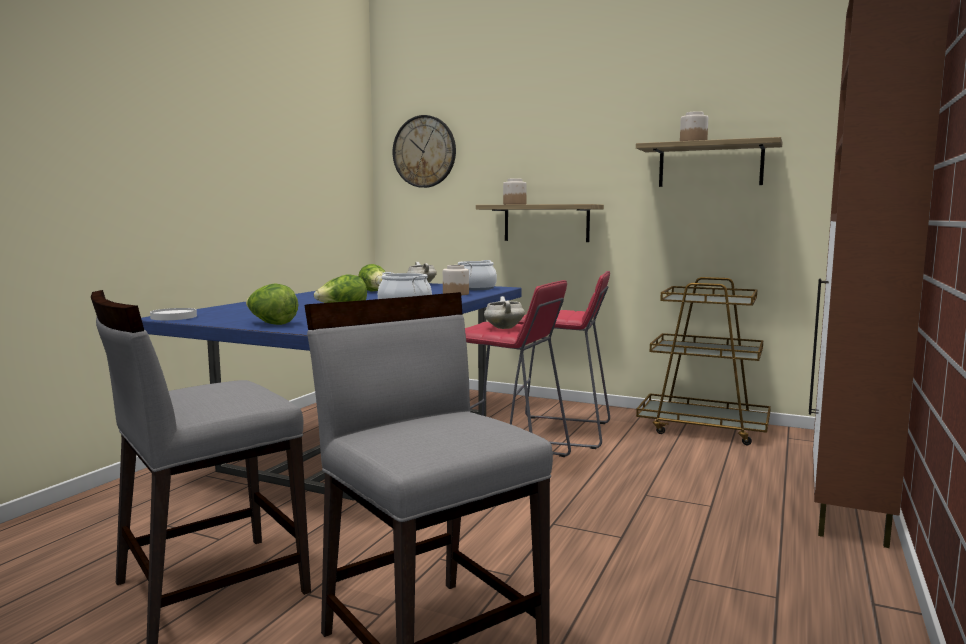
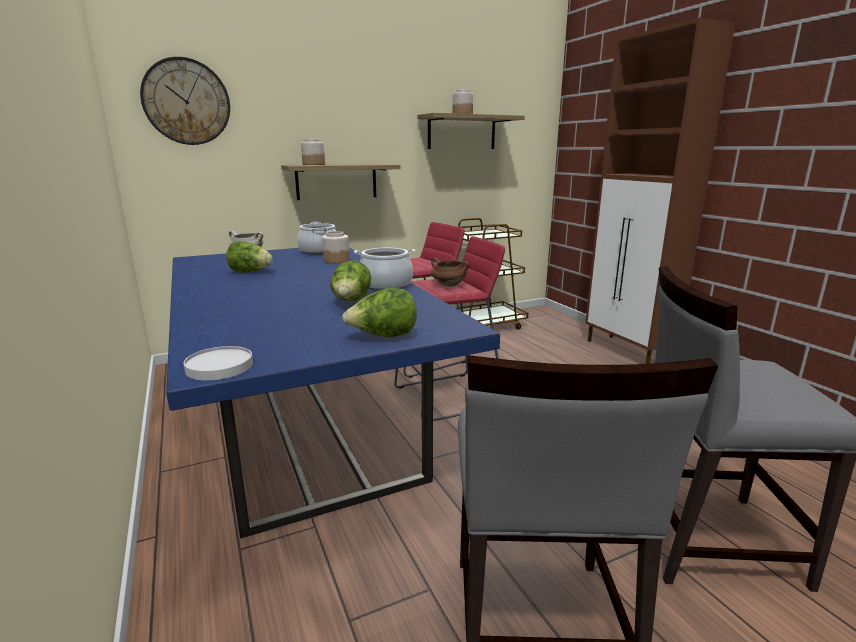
camera: 50 degrees left, 10 degrees up
(503, 328) = (448, 285): white cooking pot -> brown cooking pot

